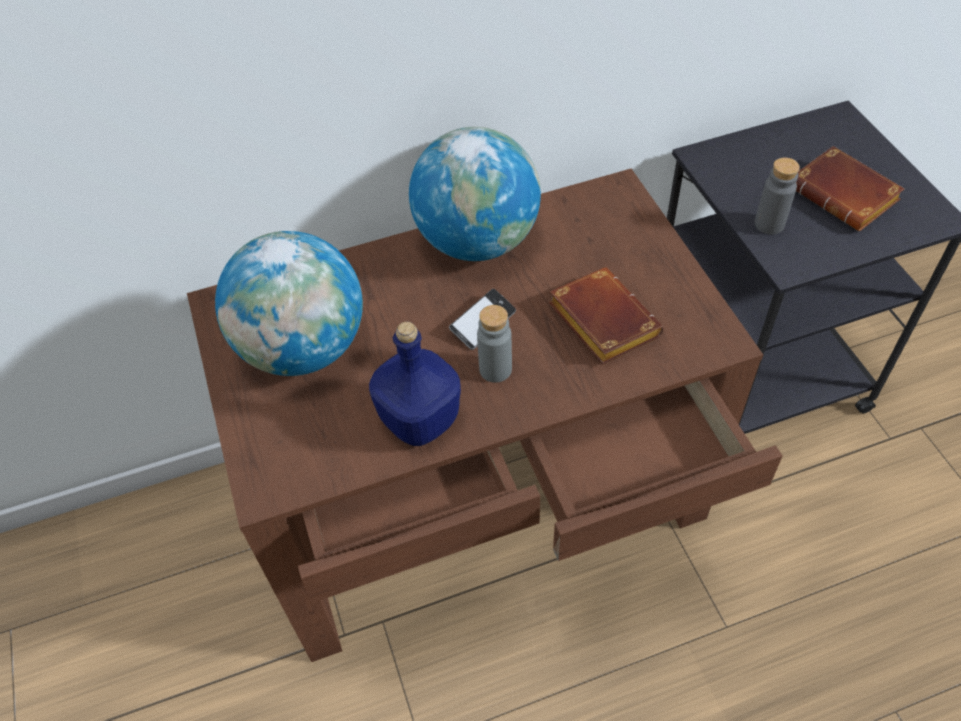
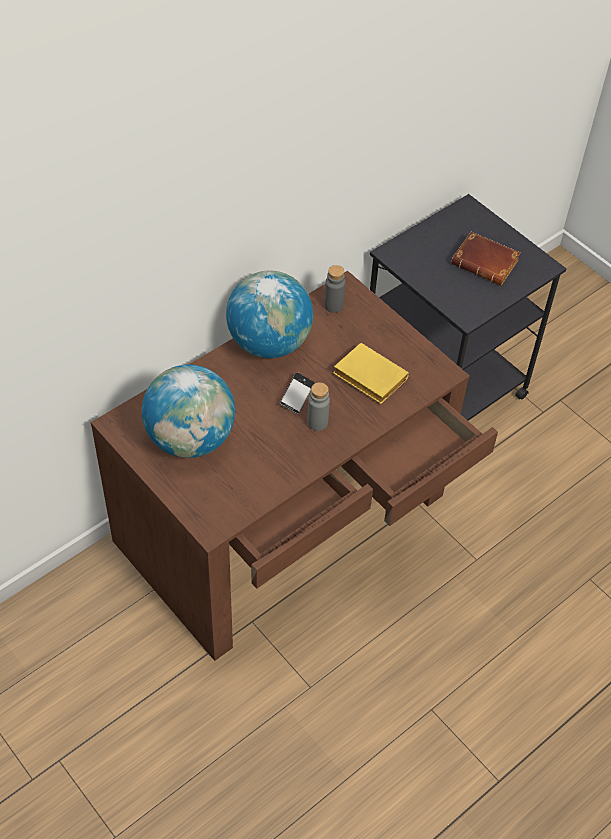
camera: 25 degrees left, 0 degrees up
(421, 421) = (287, 464): blue bottle -> none
(599, 321) = (367, 377): brown book -> yellow book
(769, 224) = (447, 292): grey bottle -> grey bottle (333, 305)

